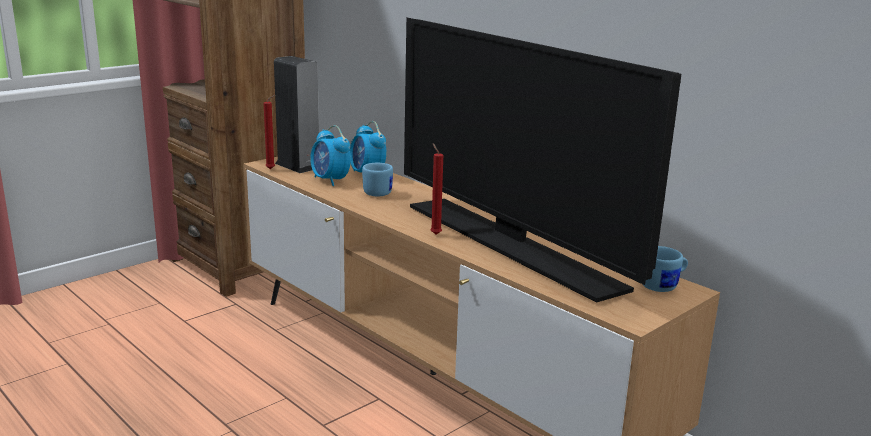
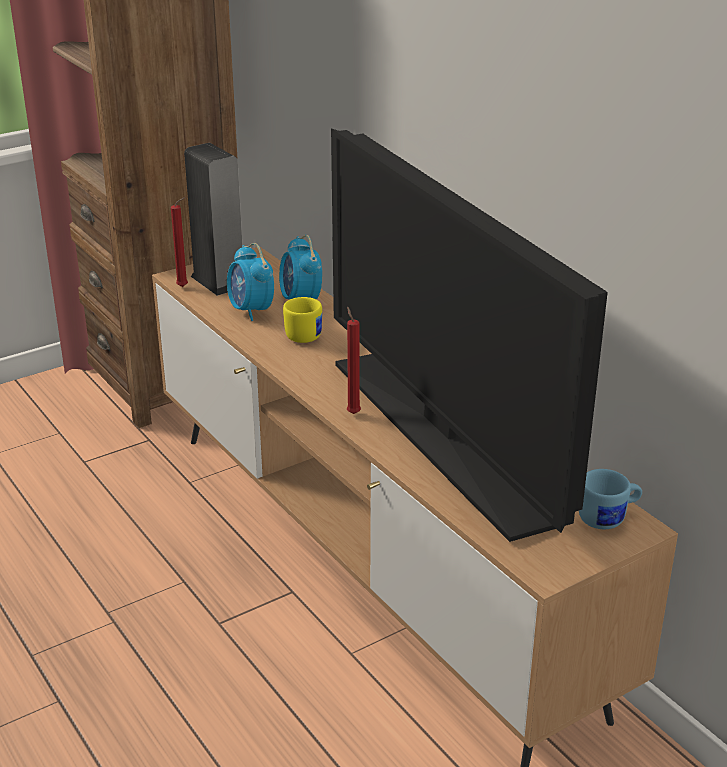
camera: 10 degrees right, 10 degrees up
(377, 192) = (304, 334): blue mug -> yellow mug

